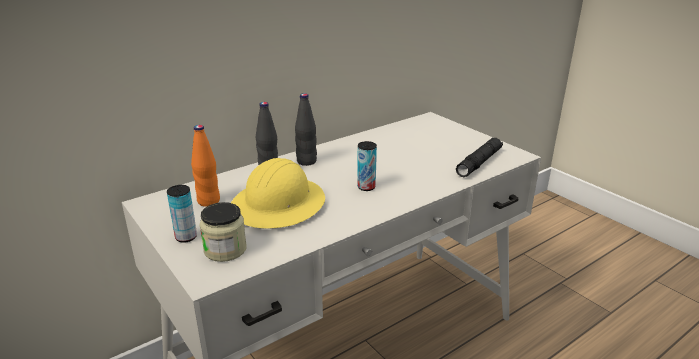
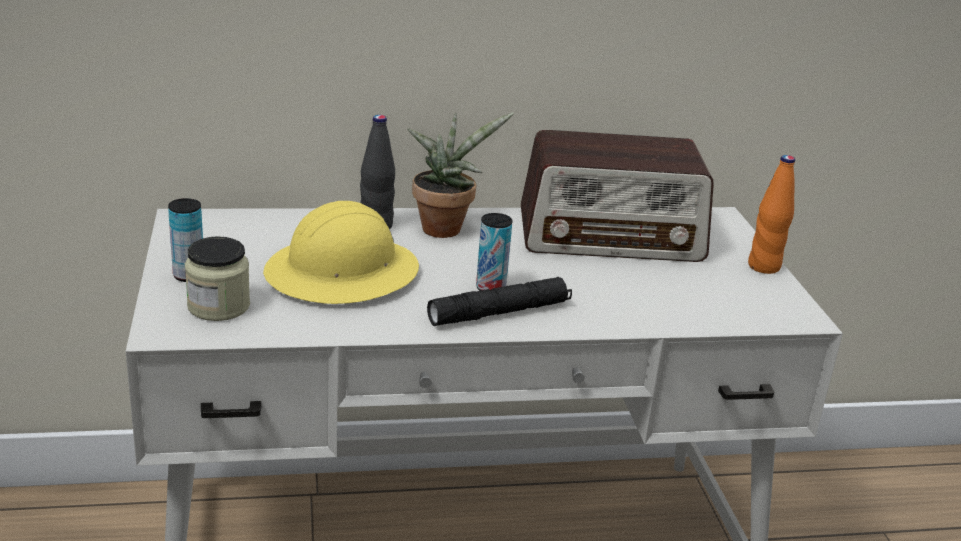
camera: 25 degrees right, 0 degrees up
(209, 201) = (259, 240): orange bottle -> orange bottle (764, 267)
(306, 161) = (445, 227): black bottle -> potted plant
(393, 142) = (611, 236): none -> radio
(479, 162) = (716, 308): black flashlight -> black flashlight (499, 312)

